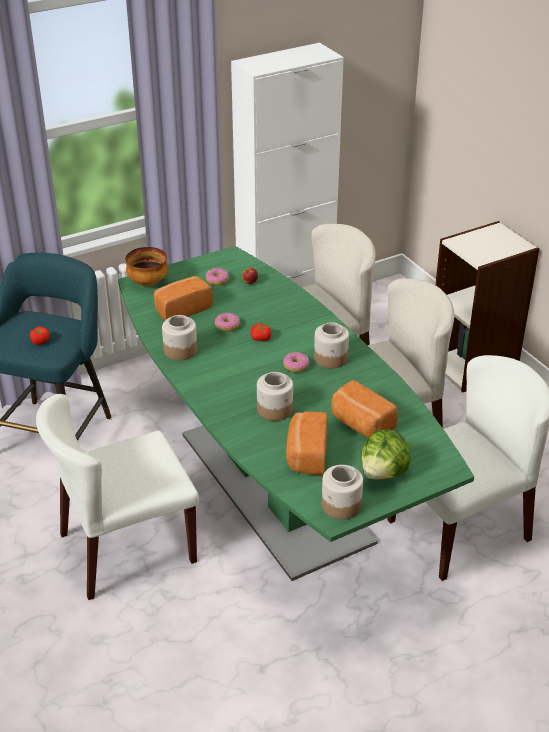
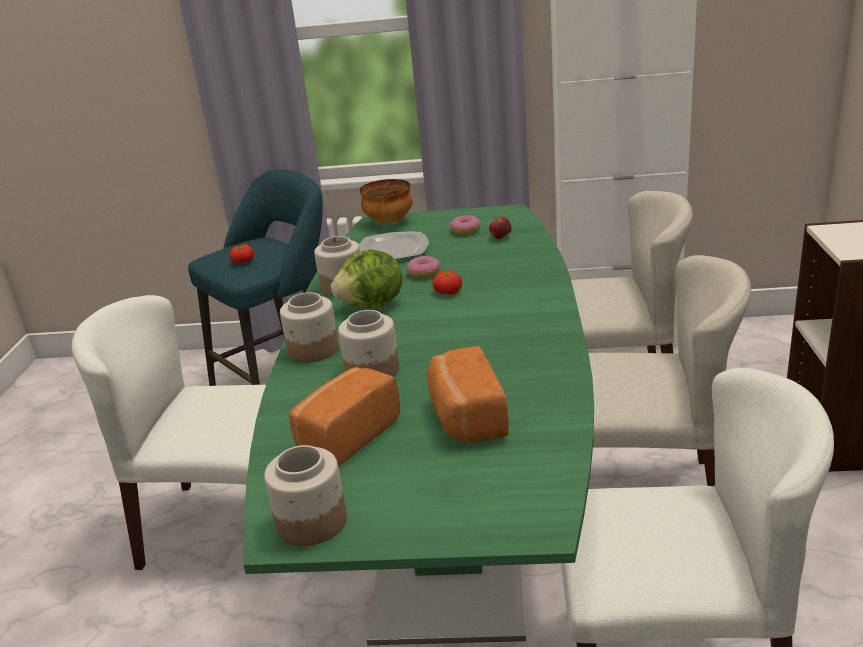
camera: 35 degrees right, 10 degrees down
(182, 309) = (394, 250): bread -> plate
(296, 366) = (457, 329): donut -> none
(331, 358) = (512, 330): jar -> jar (313, 350)
(384, 473) = (426, 496): lettuce -> lettuce (372, 305)

